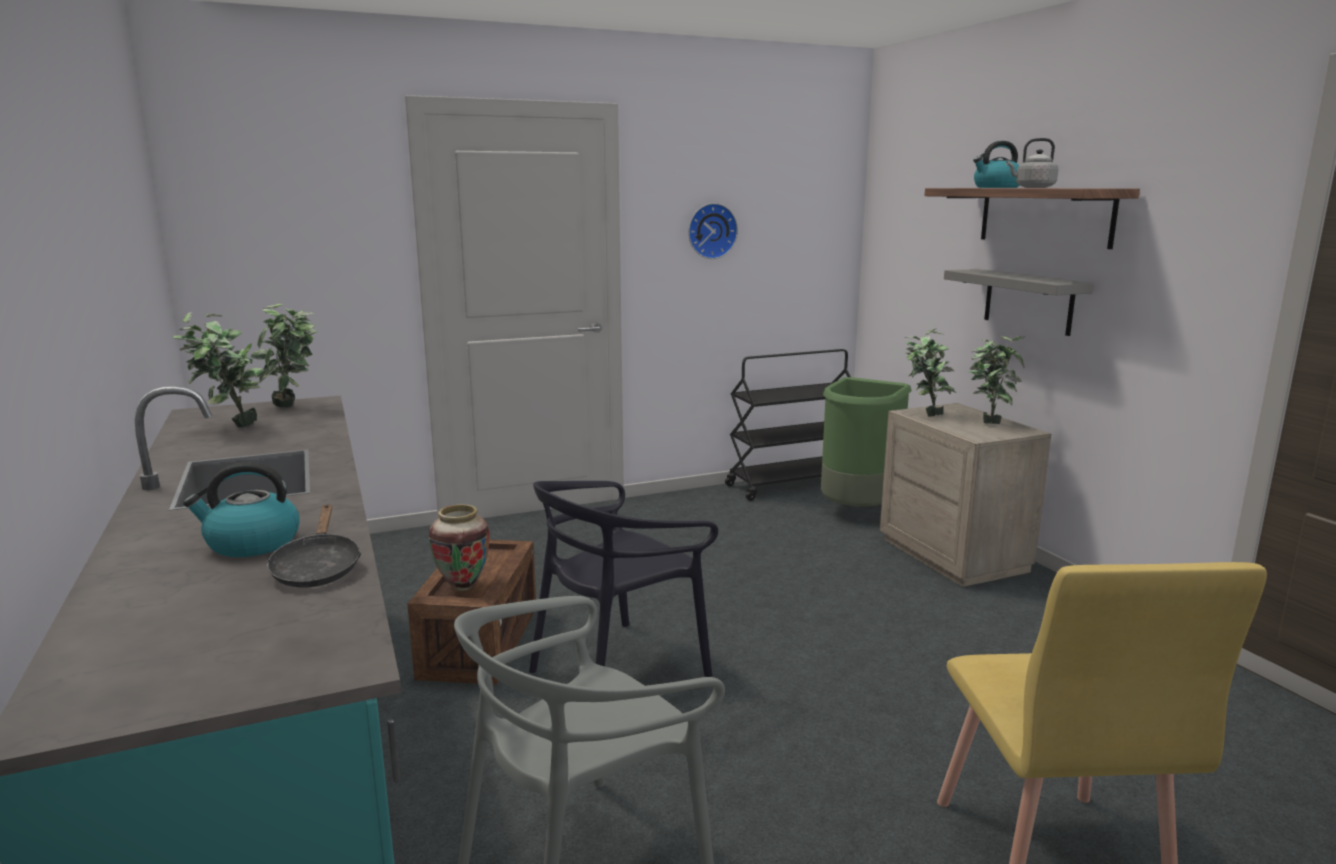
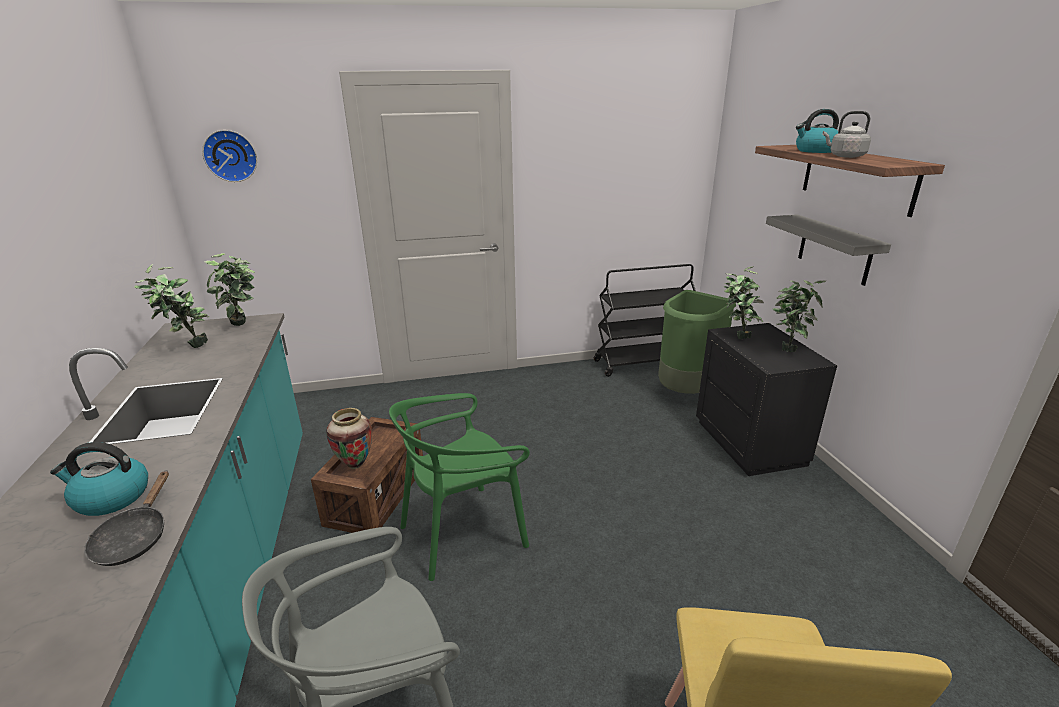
camera: 10 degrees right, 10 degrees up
(618, 670) = (463, 532): black chair -> green chair
(711, 231) = (586, 171): wall clock -> wall clock (231, 155)
(954, 555) = (751, 442): beige nightstand -> black nightstand

